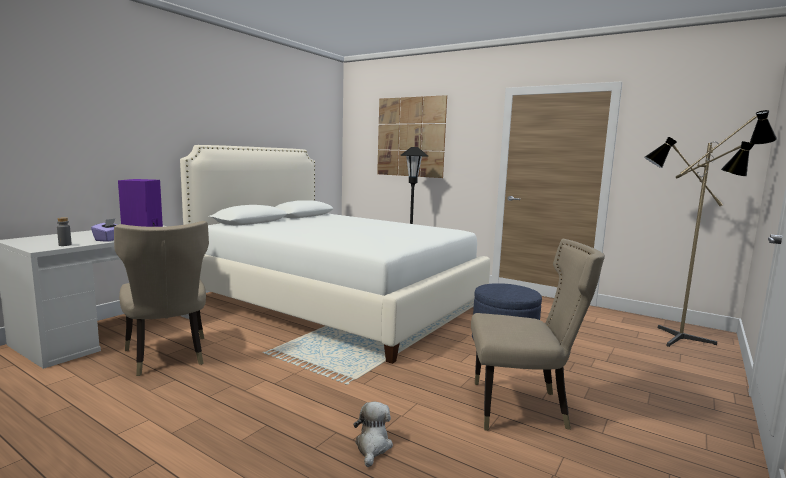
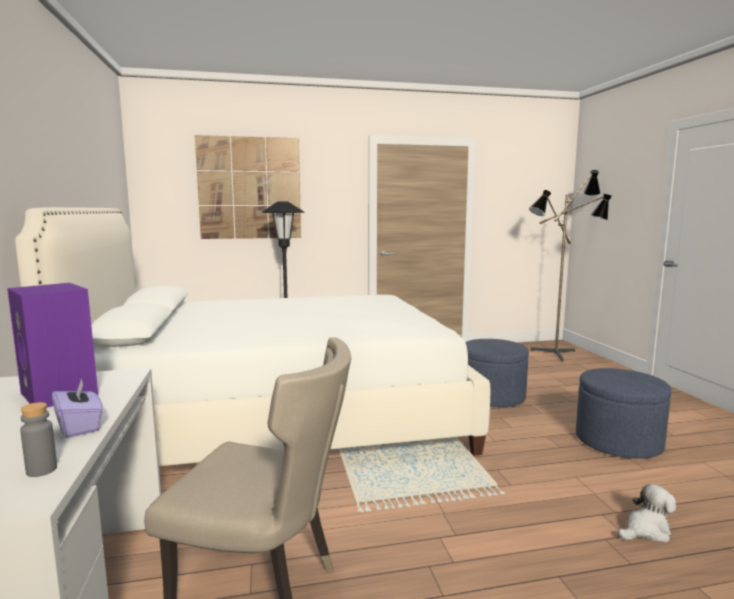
camera: 45 degrees left, 0 degrees up
(372, 446) = (646, 530): plush toy -> plush toy turned 105 degrees clockwise
(523, 408) = (618, 441): beige chair -> blue ottoman

